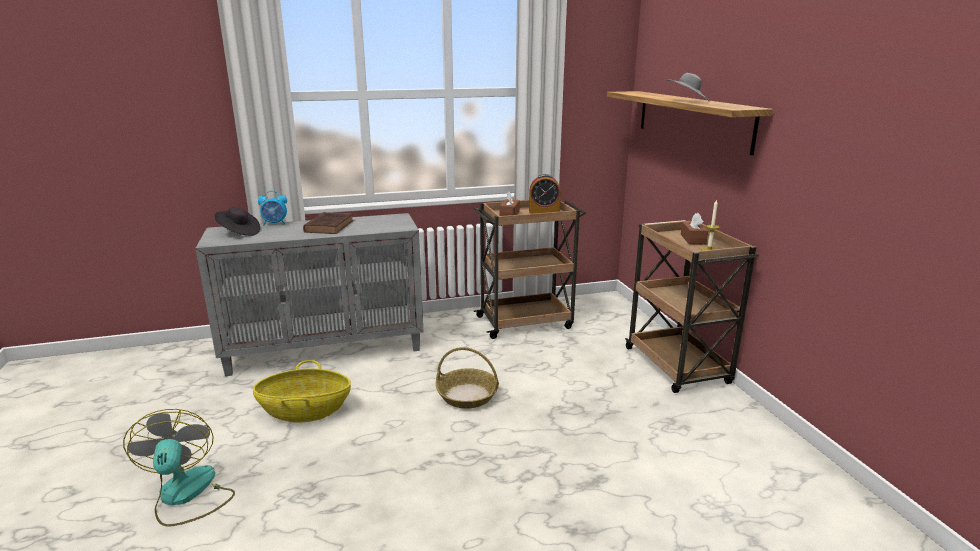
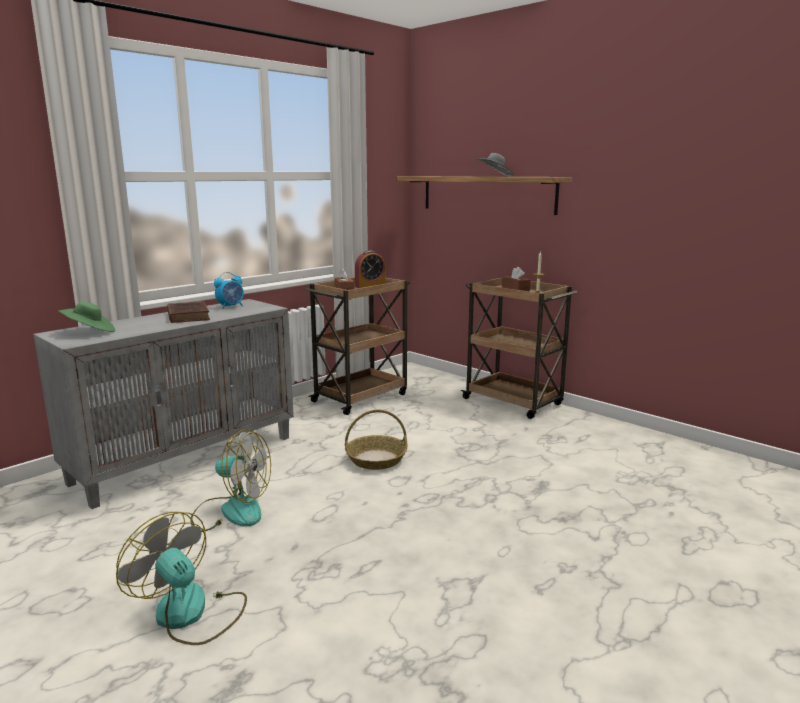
camera: 30 degrees left, 5 degrees down
(239, 233) = (90, 332): black hat -> green hat
(275, 224) = (118, 321): alarm clock -> alarm clock (231, 307)
(305, 410) = (231, 511): basket -> fan

